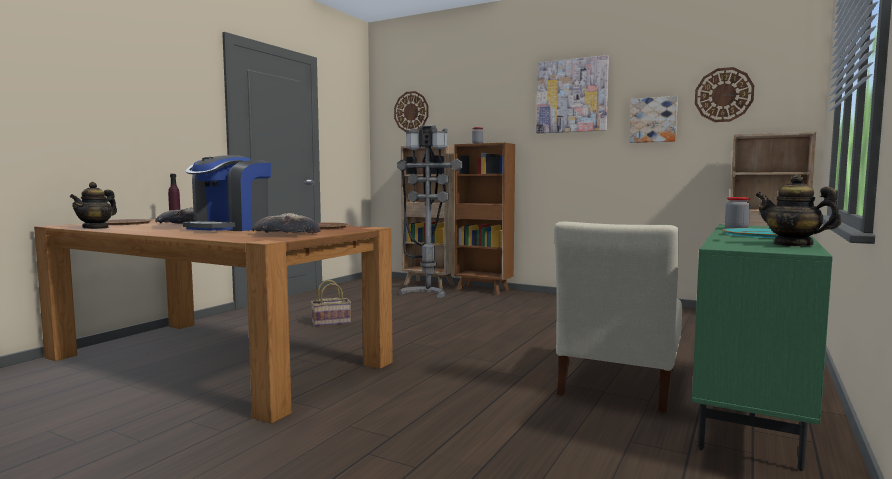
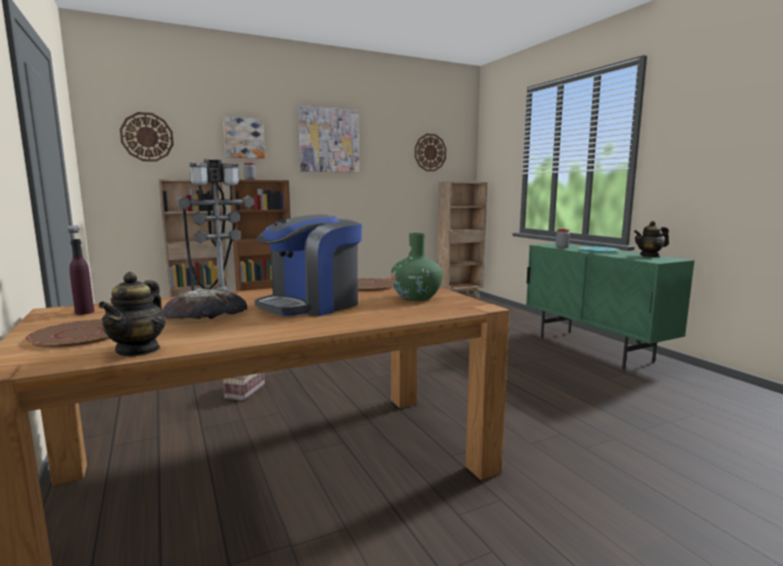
camera: 55 degrees left, 5 degrees up
(96, 228) = (138, 350): teapot -> teapot turned 45 degrees clockwise
(230, 228) = (312, 305): coffee machine -> coffee machine turned 75 degrees clockwise
(286, 233) = (416, 298): bread -> green vase
(617, 384) = (525, 355): beige chair -> none
(653, 120) = (389, 166): picture -> picture (243, 138)

